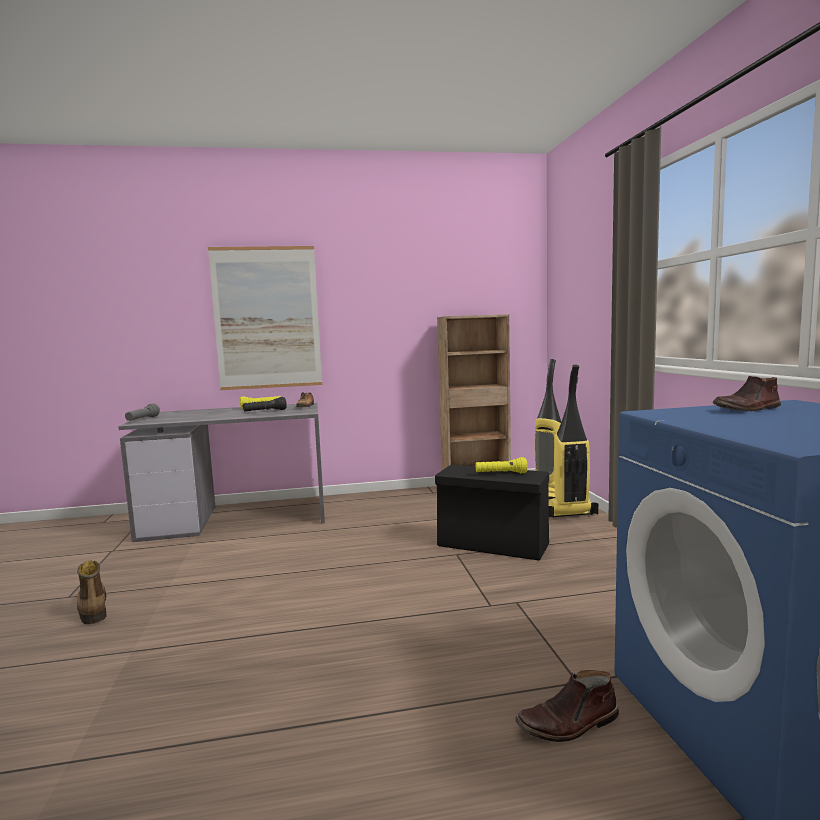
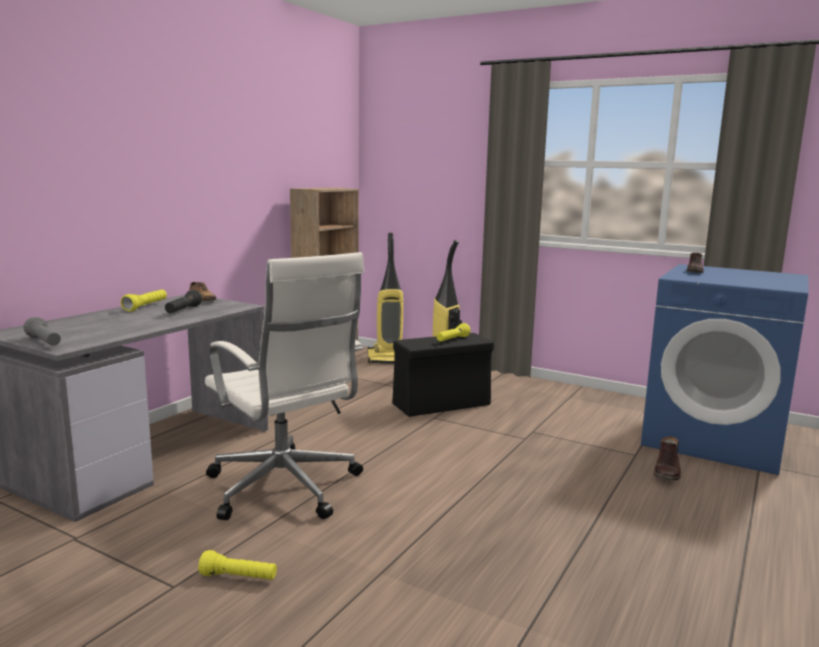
camera: 50 degrees left, 5 degrees up
(92, 608) = (239, 577): boot -> yellow flashlight
(237, 566) = (285, 489): none -> white office chair
(267, 318) = (129, 185): picture -> none

